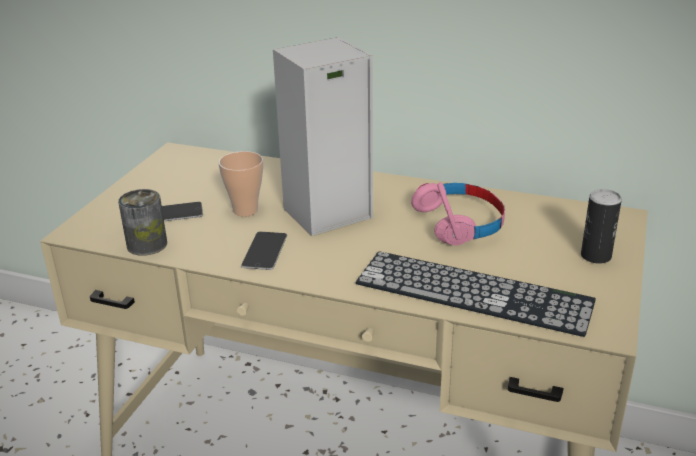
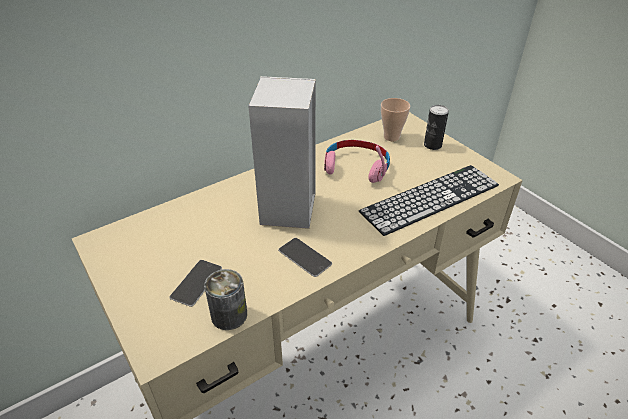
camera: 55 degrees left, 10 degrees up
(245, 210) = (240, 243): cup -> cup (391, 137)

